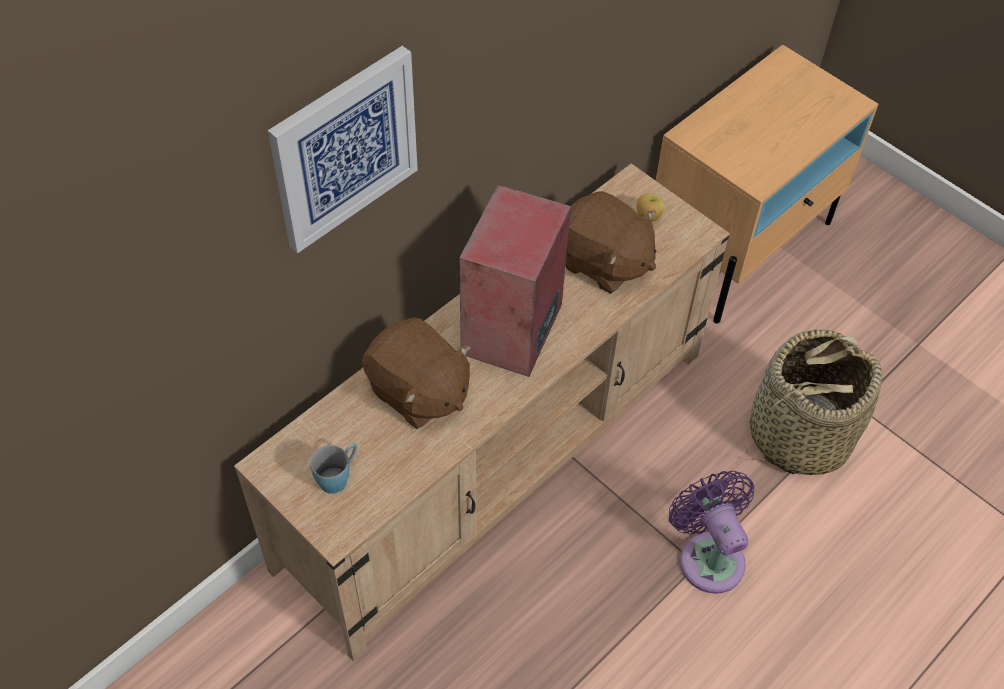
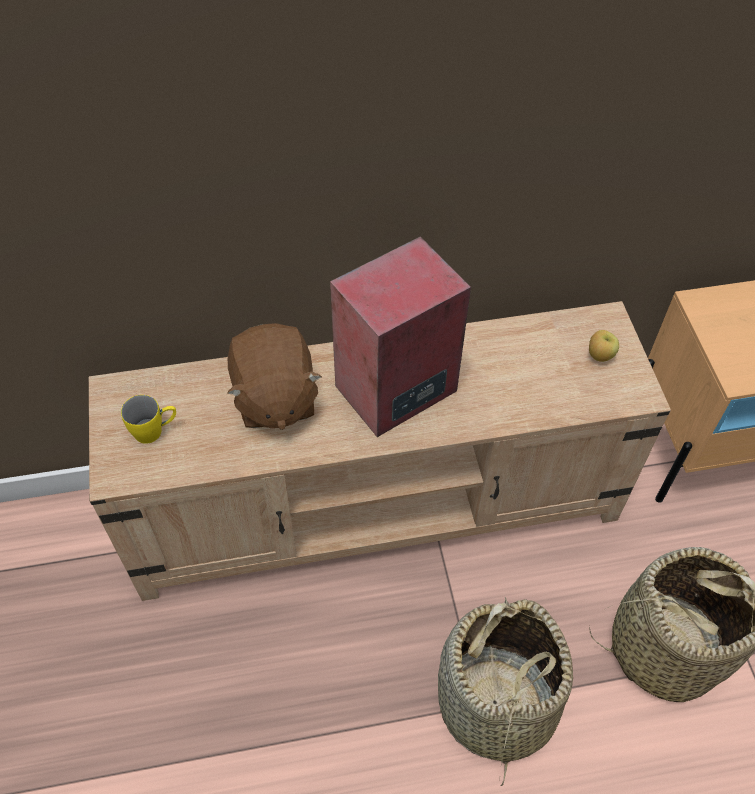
camera: 35 degrees right, 0 degrees up
(338, 476) = (155, 430): blue mug -> yellow mug
(344, 148) = (231, 110): picture -> none
(603, 262) = (525, 374): brown plush toy -> none
(708, 556) = (495, 704): purple fan -> basket

